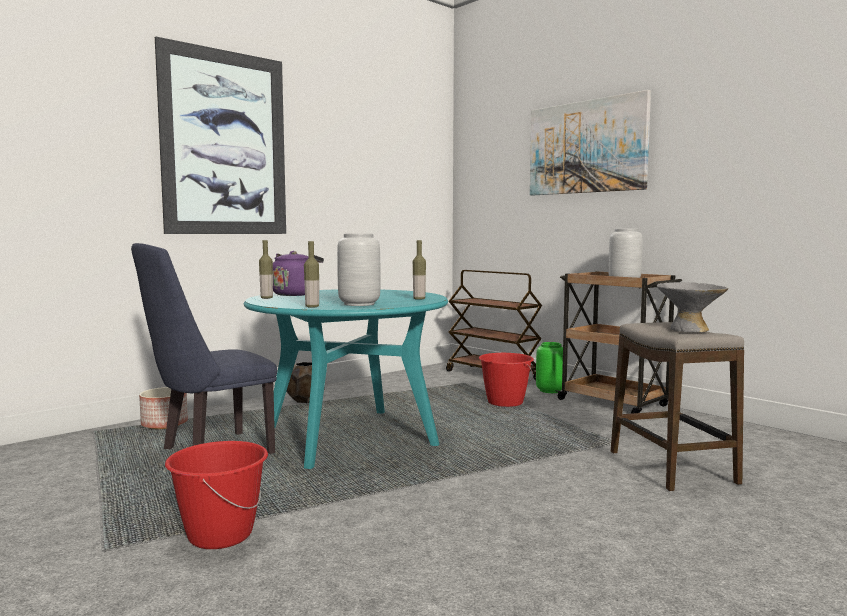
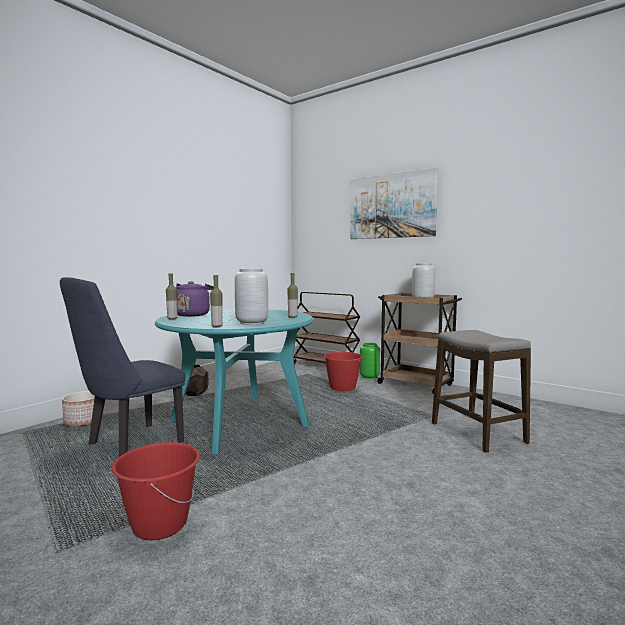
camera: 10 degrees left, 0 degrees up
(225, 143) = (127, 196): picture -> none
(689, 329) = (489, 335): grey bowl -> none

